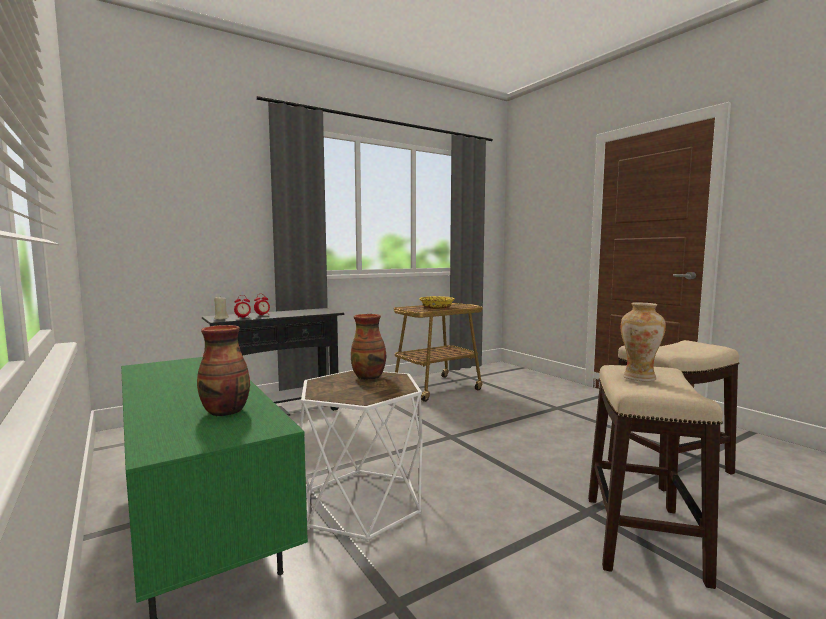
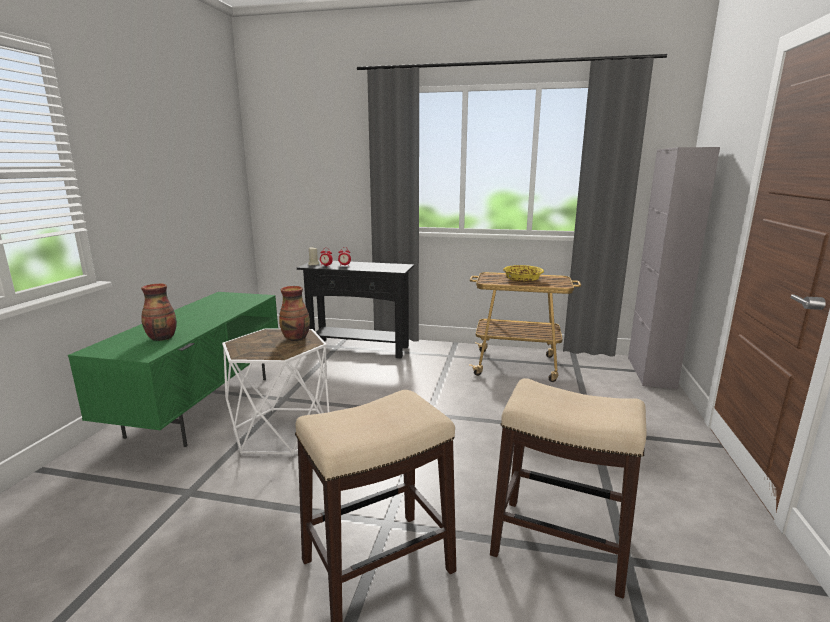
camera: 45 degrees right, 10 degrees up
(513, 369) = (651, 372): none -> grey cabinet
(639, 378) = (376, 411): vase -> none

